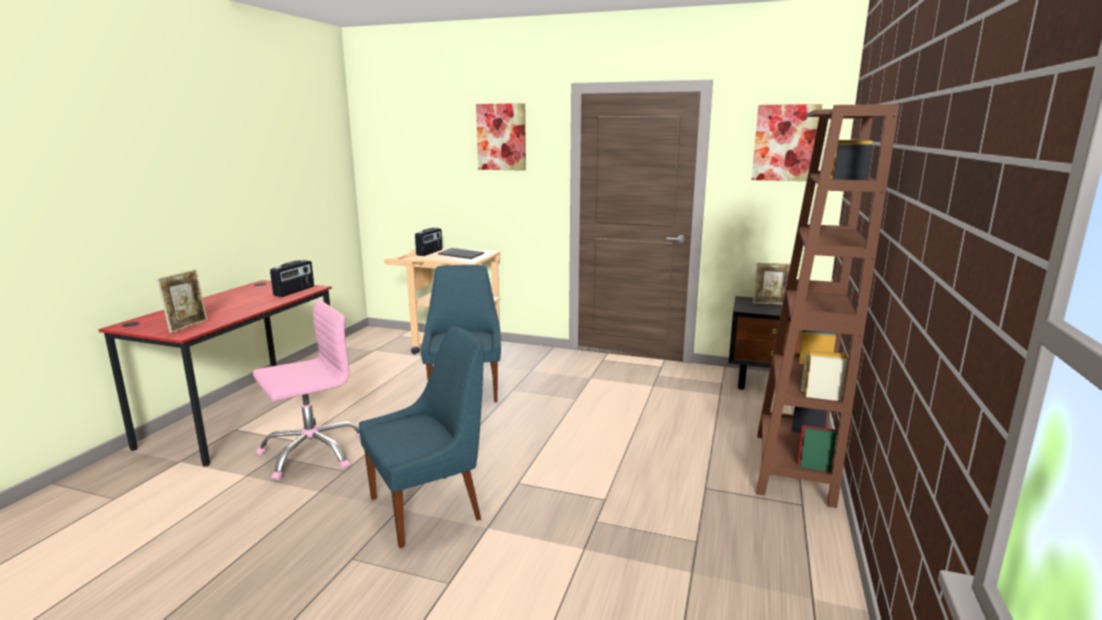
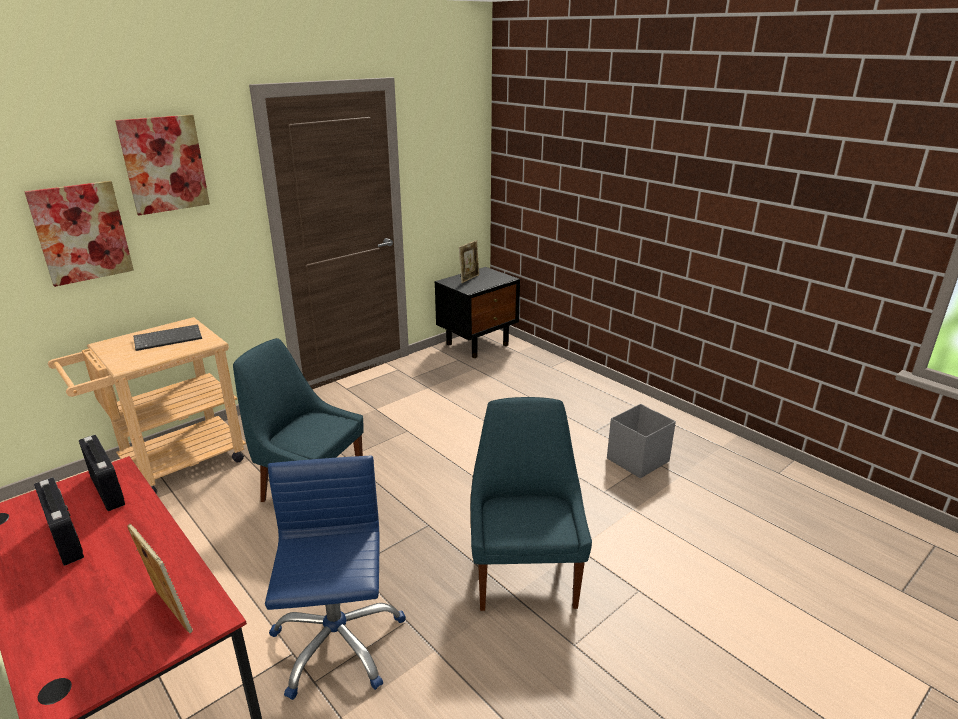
camera: 60 degrees left, 10 degrees up
(312, 452) = (337, 642): pink office chair -> blue office chair
(430, 252) = (115, 353): radio -> radio (67, 539)
(683, 530) = (636, 460): none -> grey storage box
(785, 143) = (453, 135): picture -> picture (81, 232)
(793, 468) = (596, 390): brown bookcase -> none

